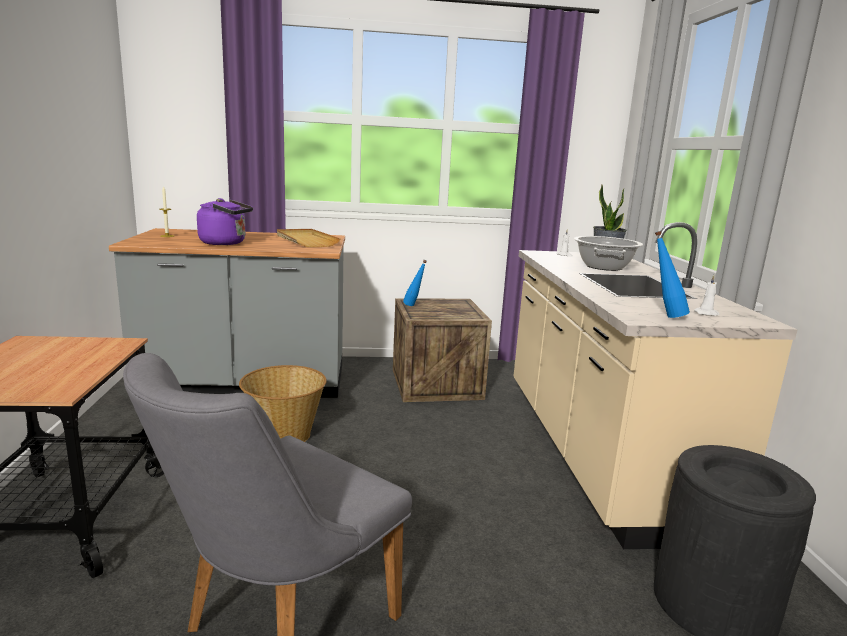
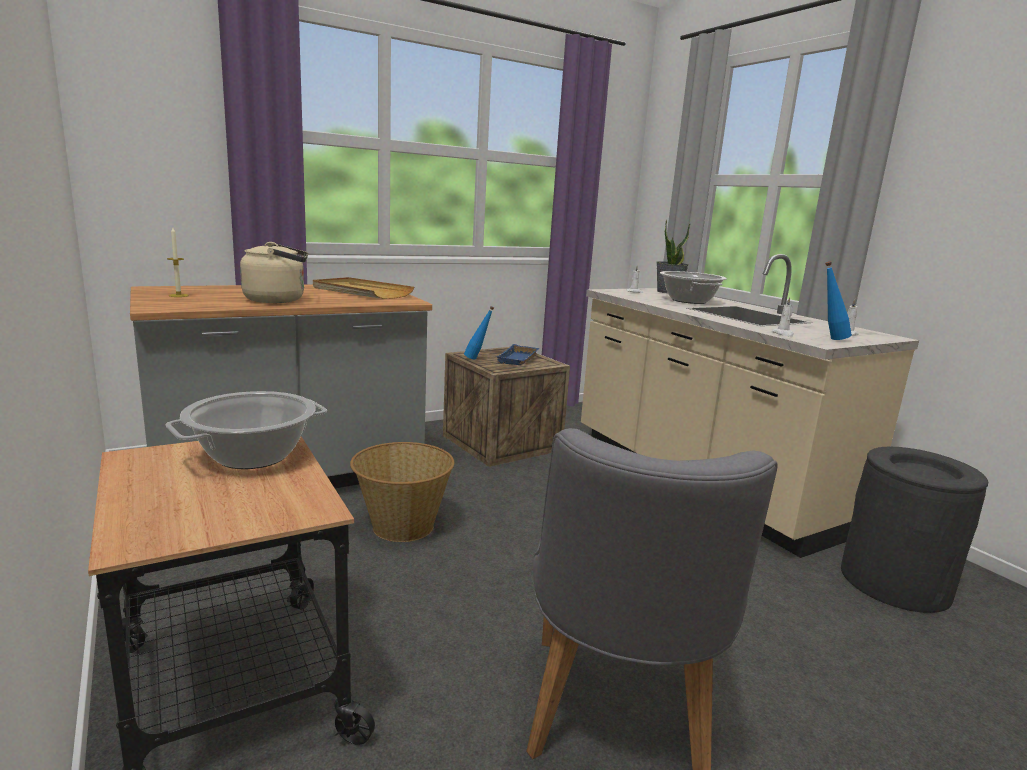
camera: 25 degrees left, 0 degrees up
(87, 351) = (252, 456): none -> cooking pot
(226, 243) = (278, 300): purple kettle -> beige kettle
(451, 310) = (519, 359): none -> blue tray
(618, 306) = (783, 334): none -> white candle

